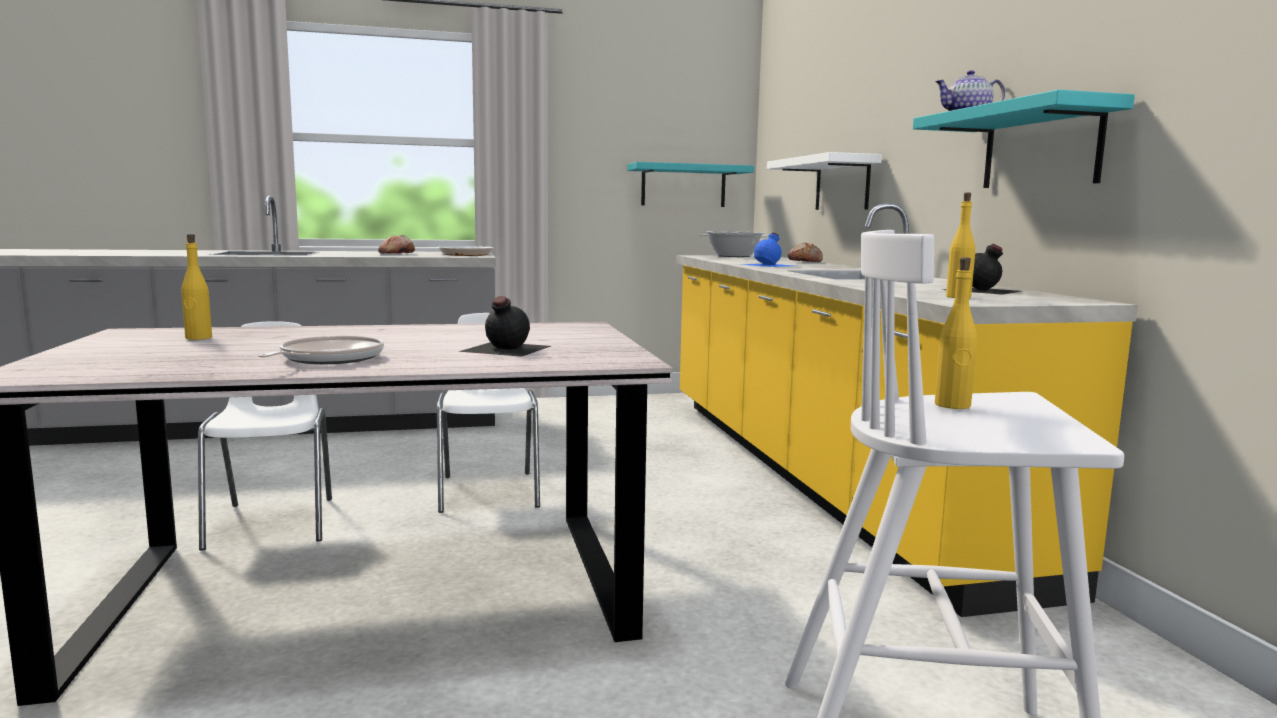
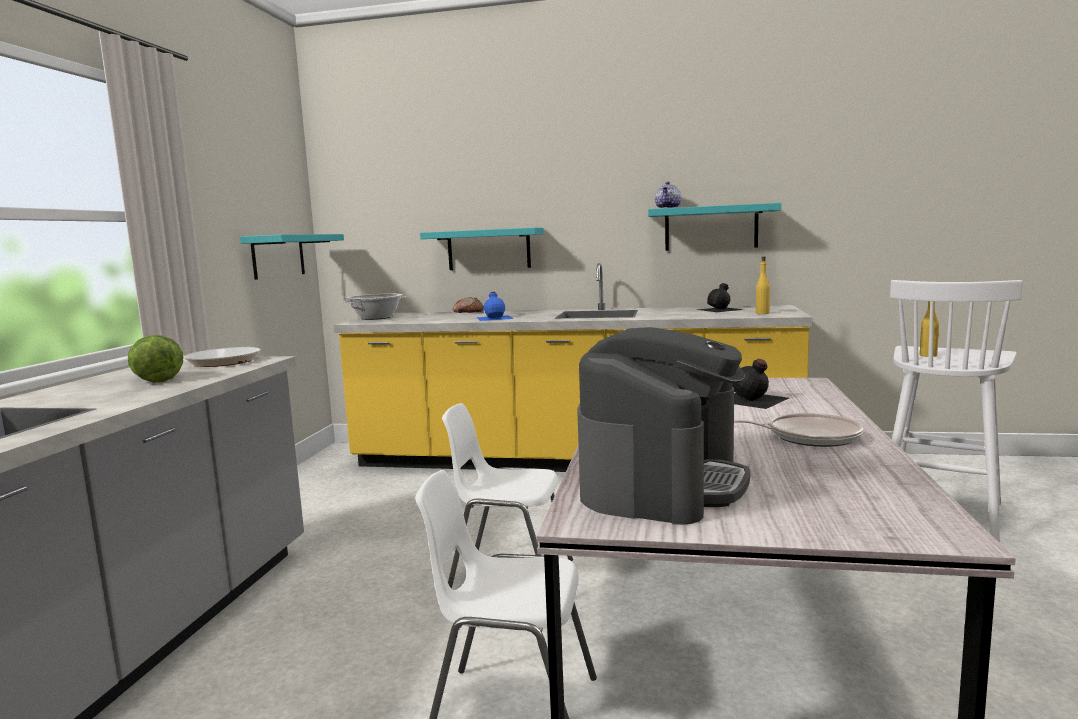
camera: 65 degrees left, 0 degrees up
(198, 338) = (662, 482): yellow bottle -> coffee machine
(328, 359) = (808, 437): frying pan -> frying pan turned 150 degrees clockwise
(396, 254) = (155, 380): bread -> lettuce
(842, 184) = (488, 249): white shelf -> turquoise shelf

